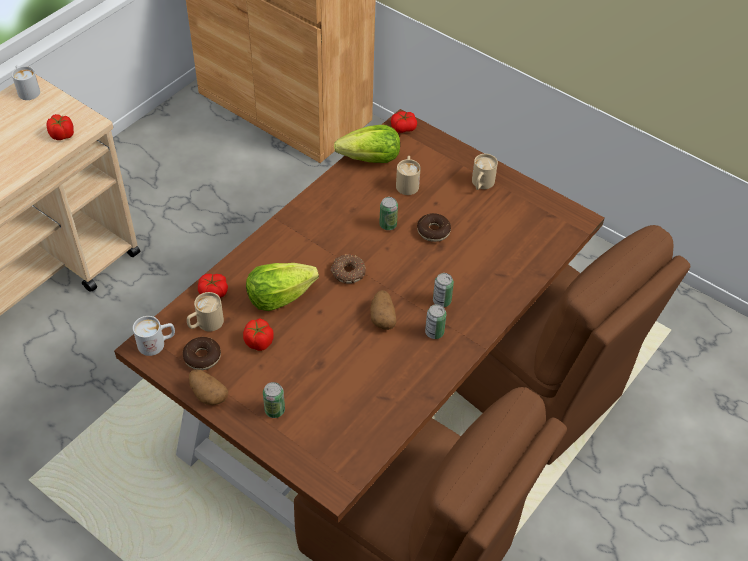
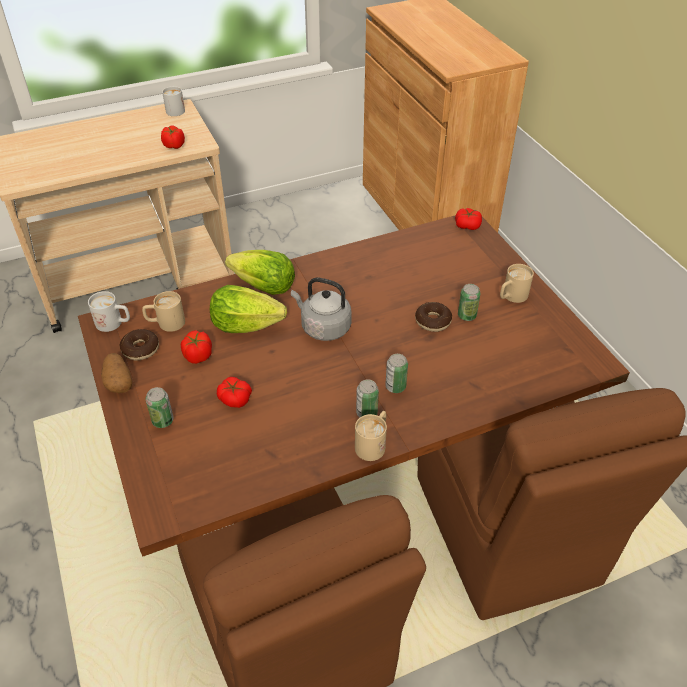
camera: 30 degrees right, 5 degrees down
(213, 291) = (194, 300): tomato -> tomato (235, 399)
(347, 272) = (323, 327): donut -> grey kettle
(371, 159) = (417, 241): lettuce -> lettuce (264, 287)
(382, 317) = (326, 379): potato -> none
(388, 225) = (392, 300): can -> can (466, 316)
(407, 183) = (437, 271): beige mug -> beige mug (373, 443)

